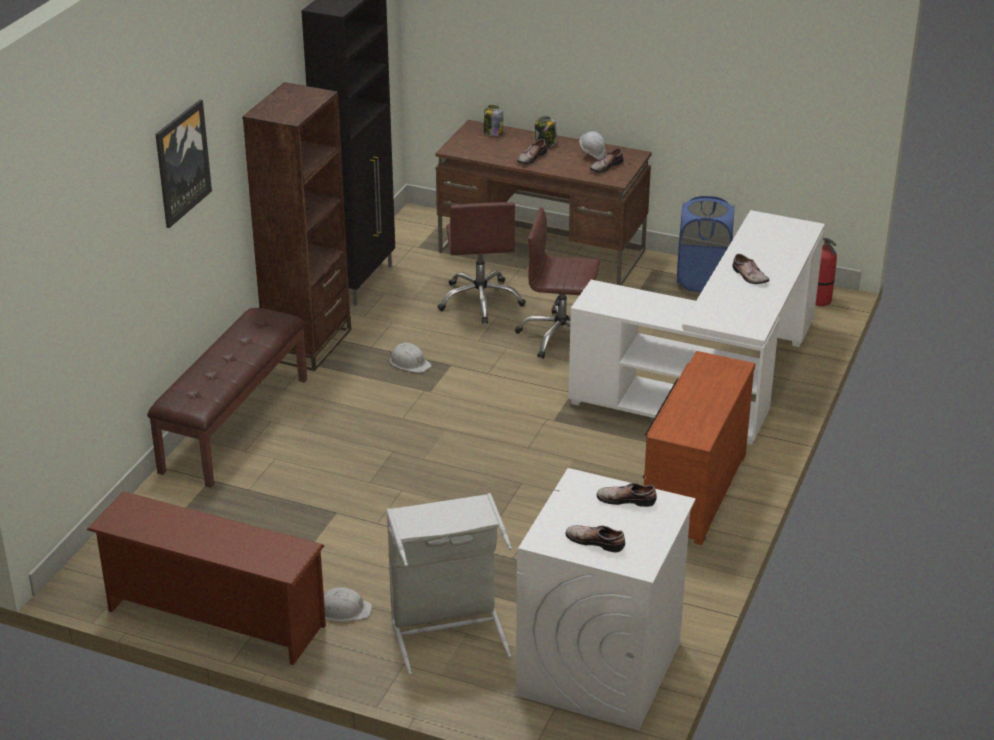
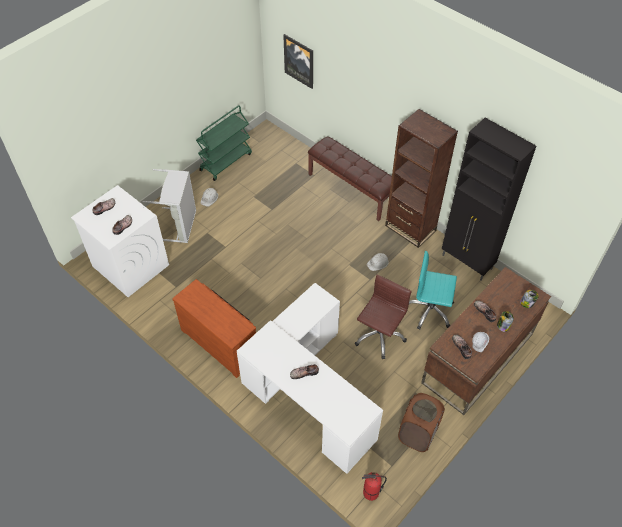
camera: 110 degrees right, 20 degrees up
(181, 163) = (374, 81): picture -> picture (299, 61)
(213, 619) = (226, 161): brown shoe rack -> green cart
(481, 301) = (429, 310): brown office chair -> turquoise office chair
(703, 280) = (417, 434): blue laundry basket -> brown laundry basket

